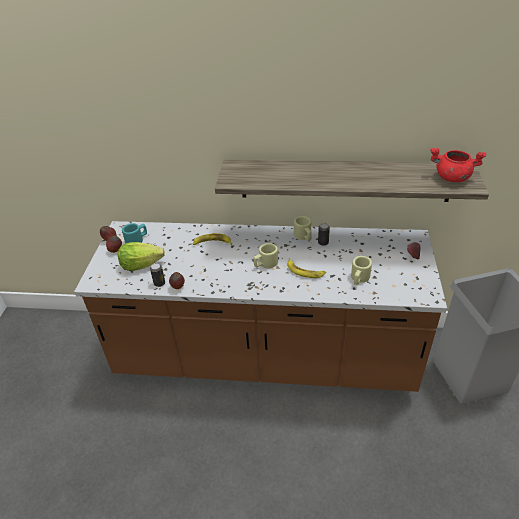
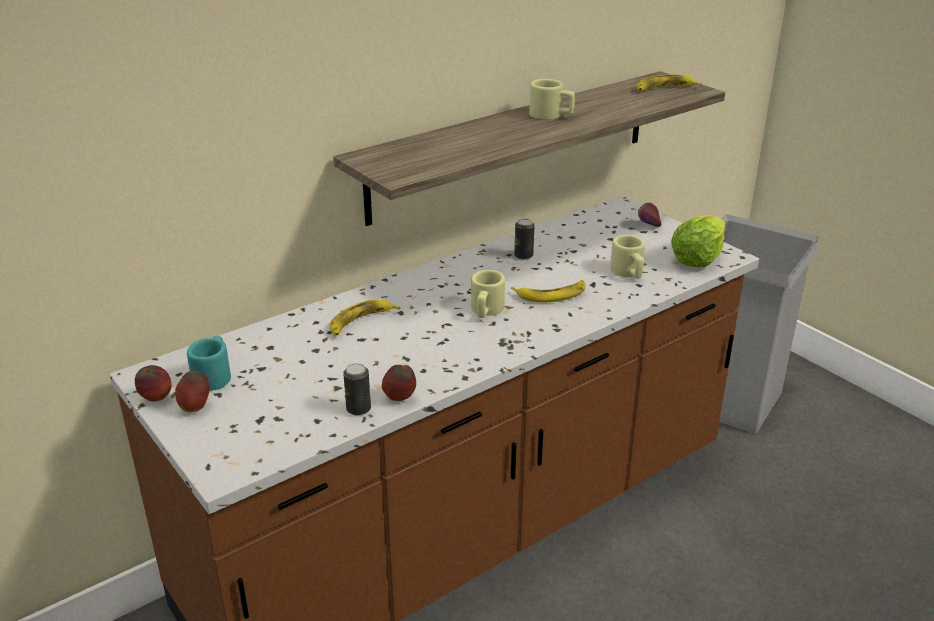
camera: 45 degrees left, 10 degrees down
(141, 265) = (282, 403): lettuce -> lettuce (697, 259)
(304, 236) = (487, 259): beige mug -> beige mug (551, 115)
(452, 177) = (664, 89): red cooking pot -> banana

